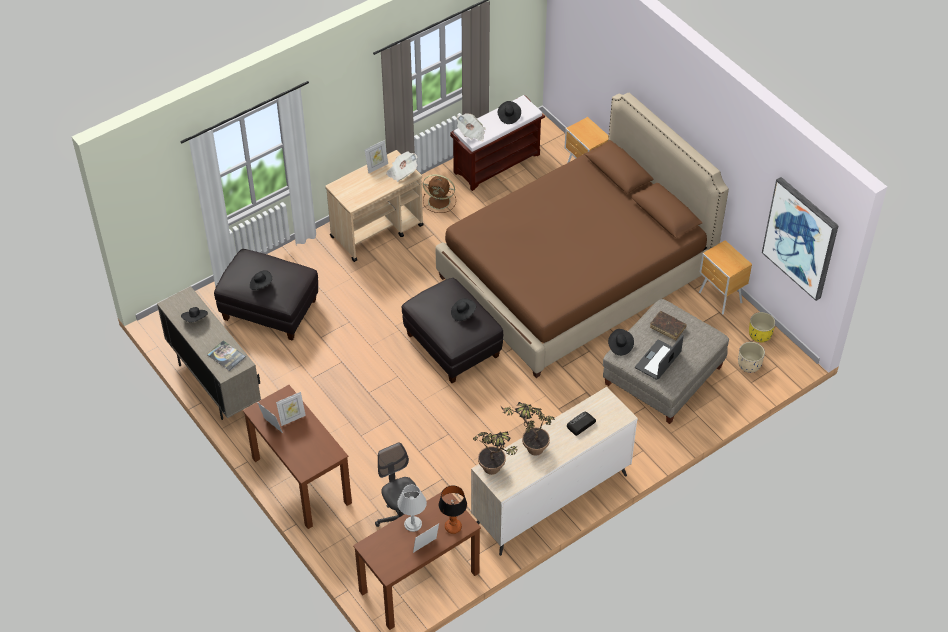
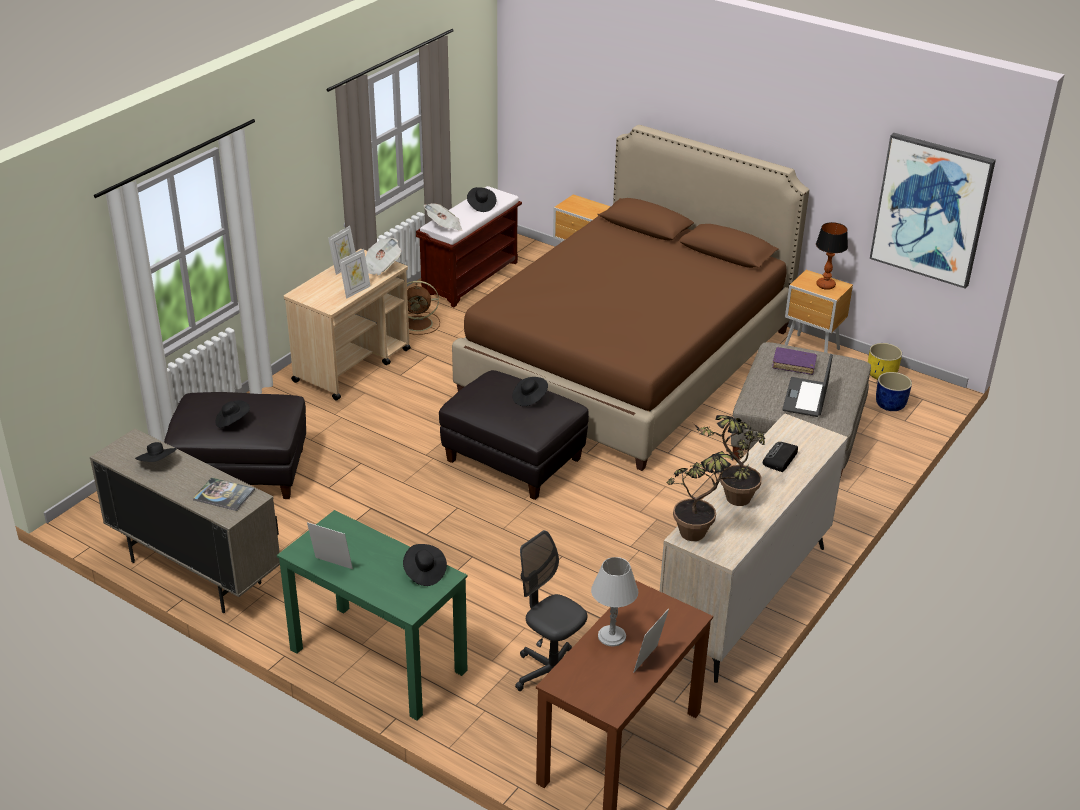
camera: 20 degrees left, 15 degrees down
(292, 418) = (359, 548): picture frame -> picture frame (356, 291)
(301, 480) = (377, 660): brown desk -> green desk
(453, 527) = (673, 625): table lamp -> table lamp (825, 285)
(620, 346) = (748, 394): black hat -> black hat (424, 572)
(667, 327) = (794, 365): brown book -> purple book
(749, 365) = (890, 405): beige planter -> blue planter

